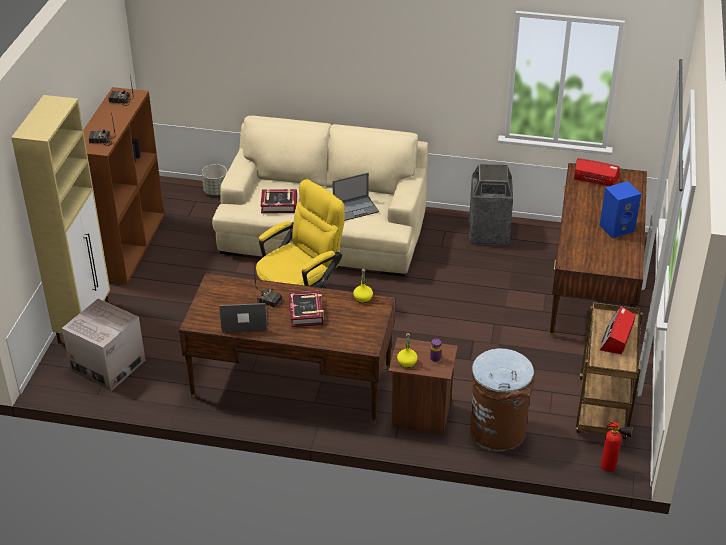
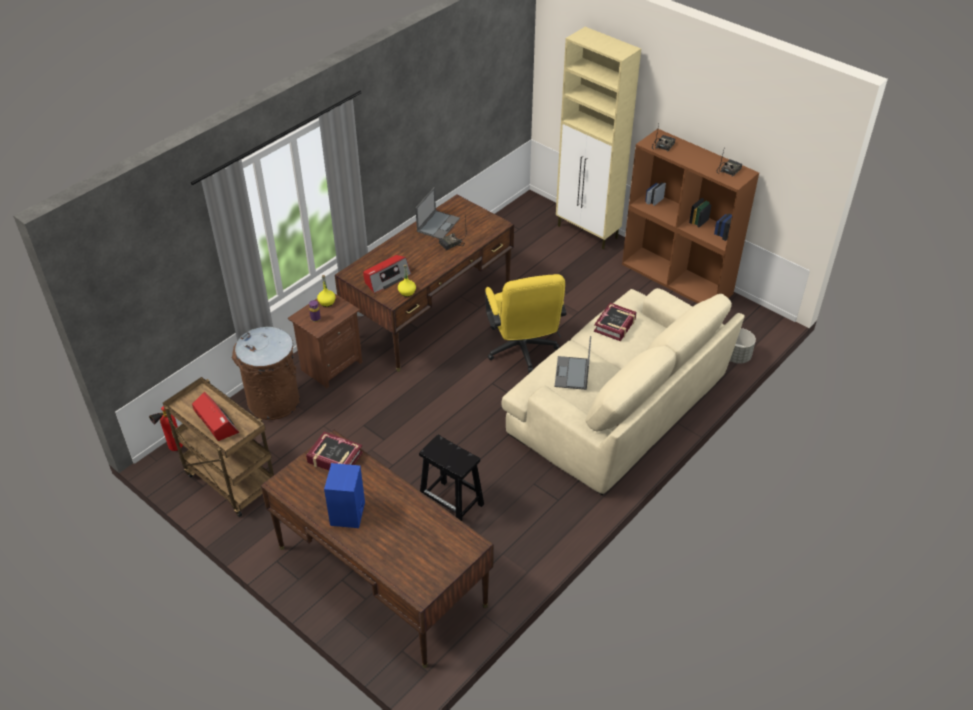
camera: 120 degrees right, 5 degrees up
(108, 366) = (527, 231): cardboard box -> none
(306, 313) = (418, 257): book -> book (335, 458)
(488, 233) = (530, 534): trash can -> none
(500, 277) = (452, 505): none -> black stool
(595, 179) = (444, 549): radio -> radio (386, 278)

